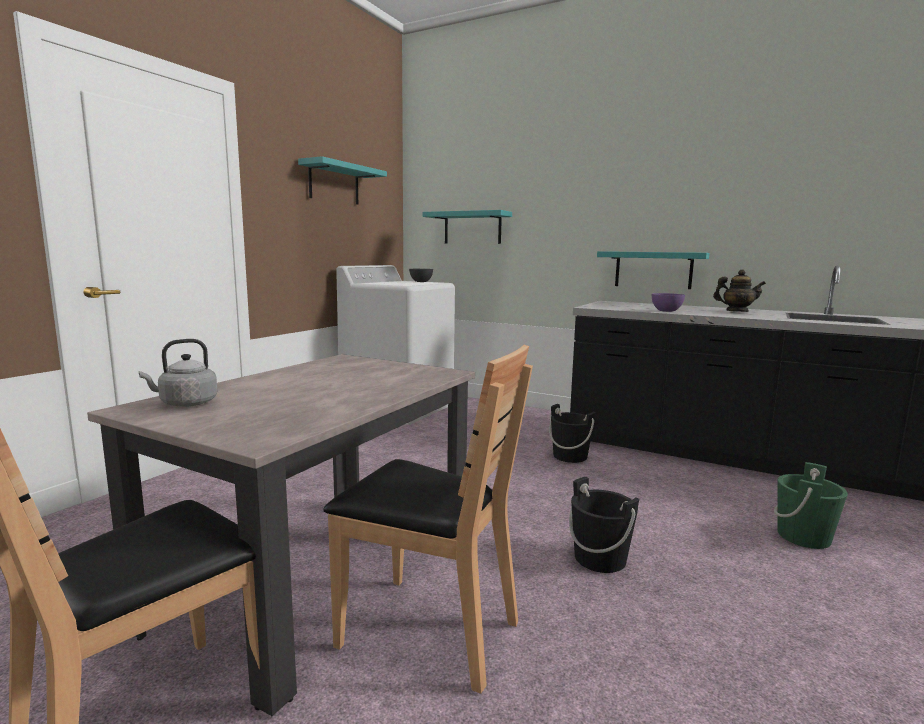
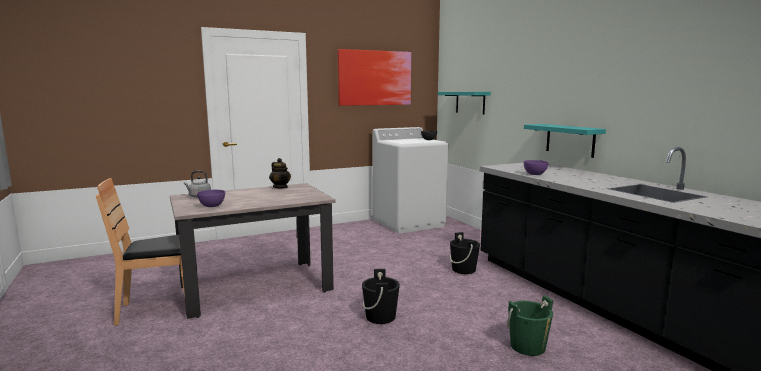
camera: 35 degrees right, 0 degrees up
(284, 417) = (212, 206): none -> purple bowl
(334, 183) = (375, 78): turquoise shelf -> picture
(428, 631) = (265, 315): brown chair -> none
(736, 311) = (595, 179): teapot -> teapot (280, 187)

